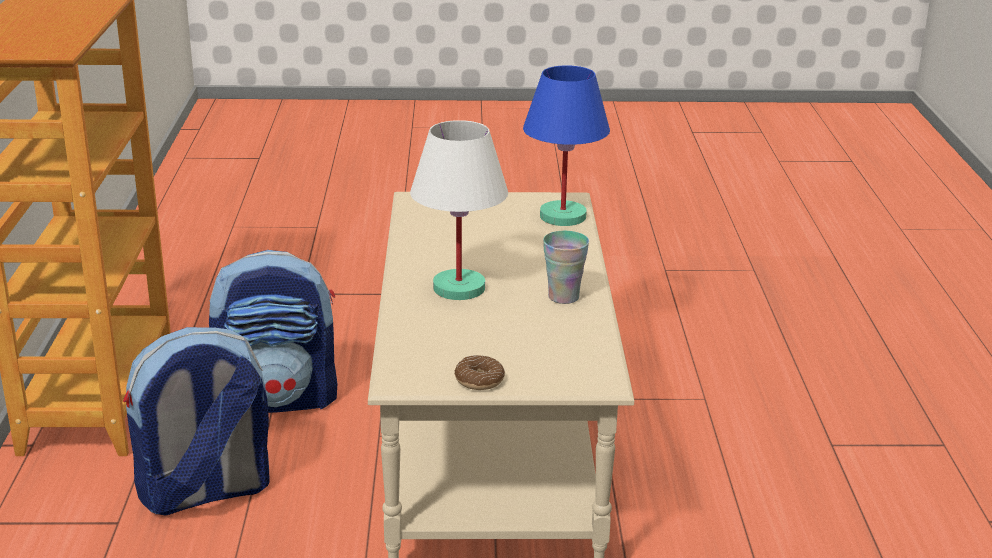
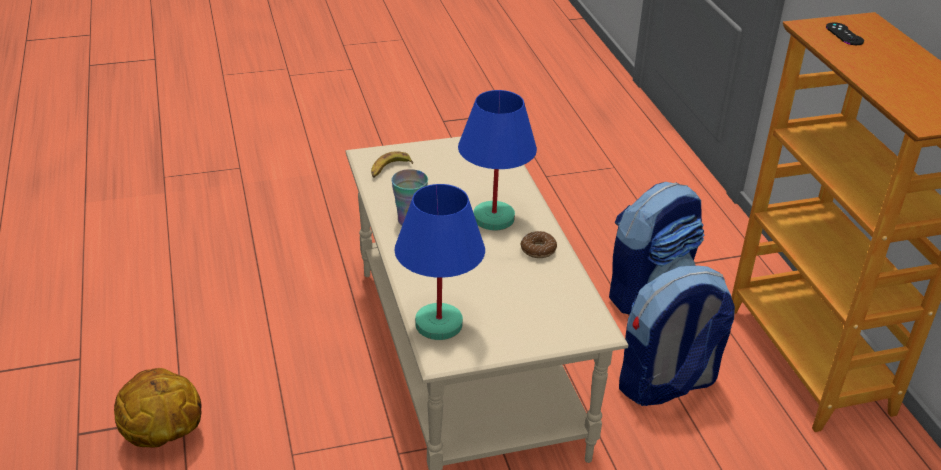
camera: 165 degrees right, 10 degrees up
(29, 43) = (844, 34): none -> black game controller
(459, 287) = (494, 219): white table lamp -> blue table lamp
(479, 380) = (444, 146): donut -> donut (538, 250)
(573, 358) = (389, 169): none -> banana
(847, 430) = (162, 436): none -> basketball

